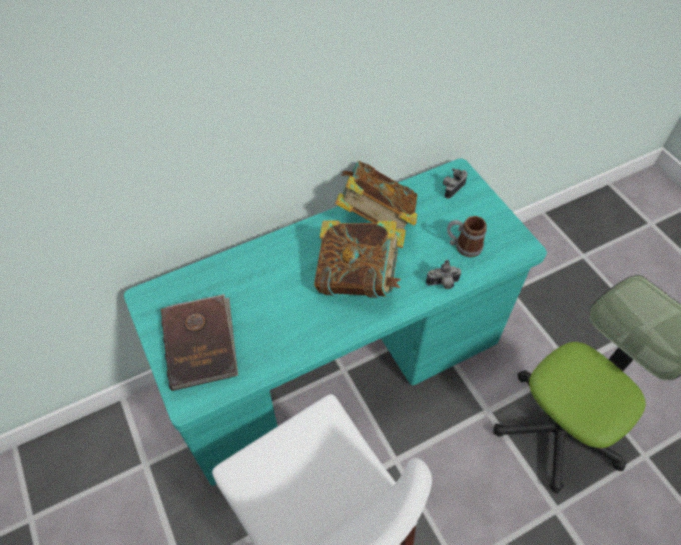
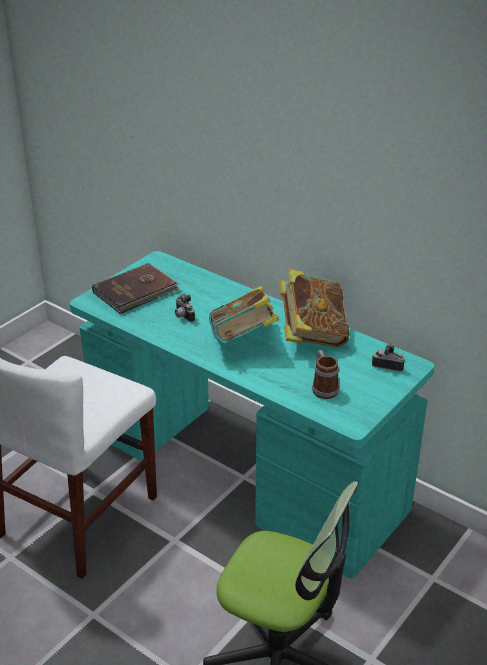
camera: 65 degrees right, 20 degrees down
(443, 284) = (271, 385): camera -> camera (182, 317)

